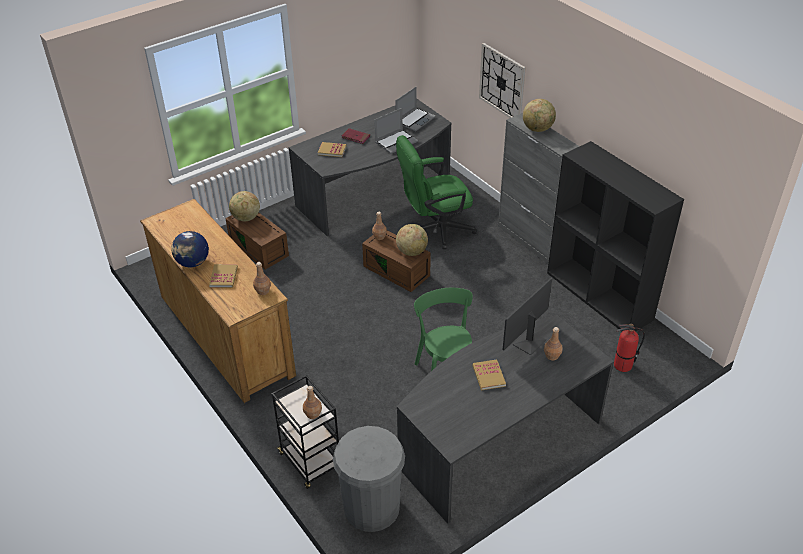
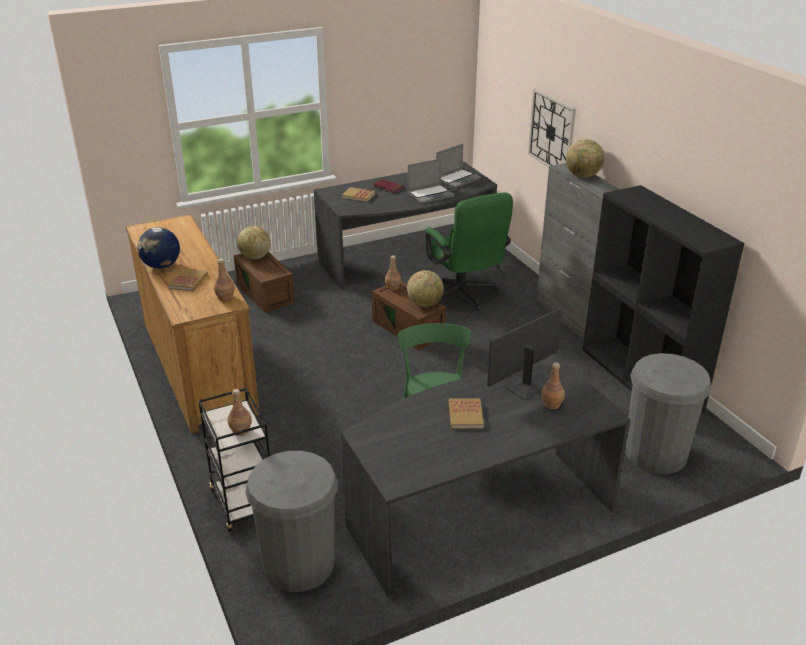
camera: 10 degrees right, 10 degrees down
(435, 230) = (463, 296): green office chair -> green office chair turned 105 degrees counterclockwise
(622, 366) = (655, 453): fire extinguisher -> grey trash can

